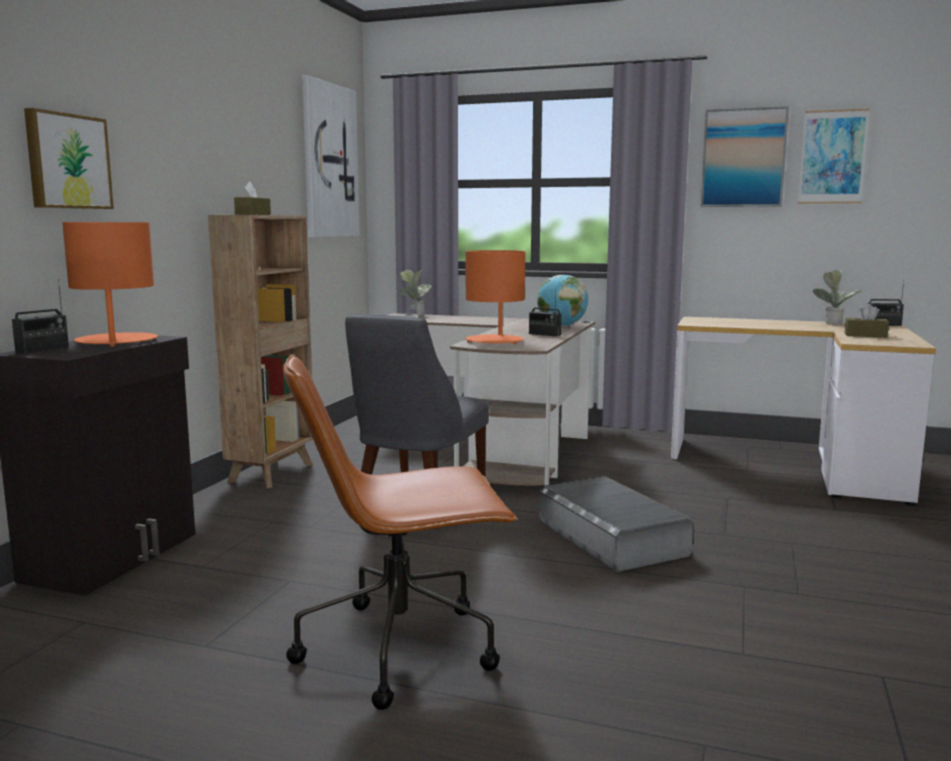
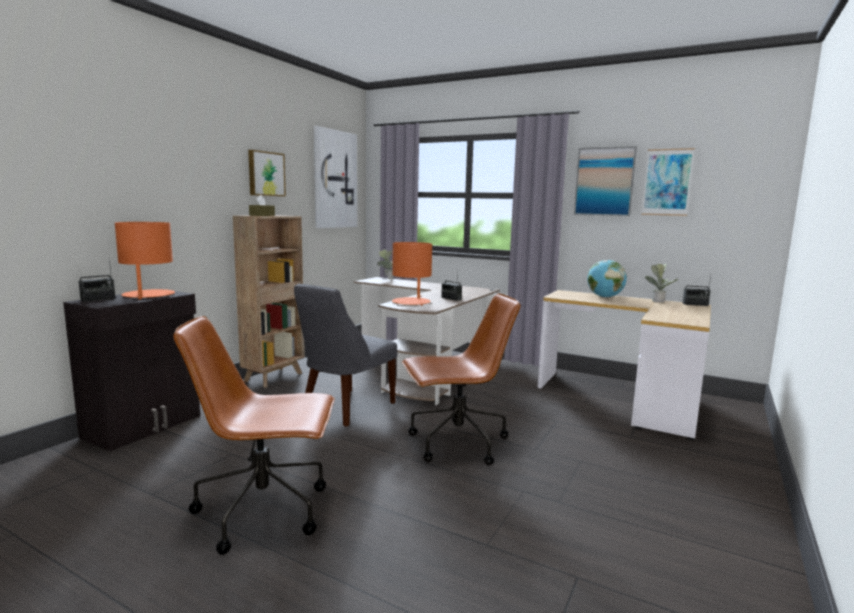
camera: 10 degrees right, 0 degrees up
(67, 161) = (126, 185): picture -> picture (265, 174)
(561, 326) = (471, 292): globe -> globe (604, 297)
(611, 537) = (456, 443): grey storage box -> brown office chair
(865, 335) = (668, 313): brown tissue box -> none

